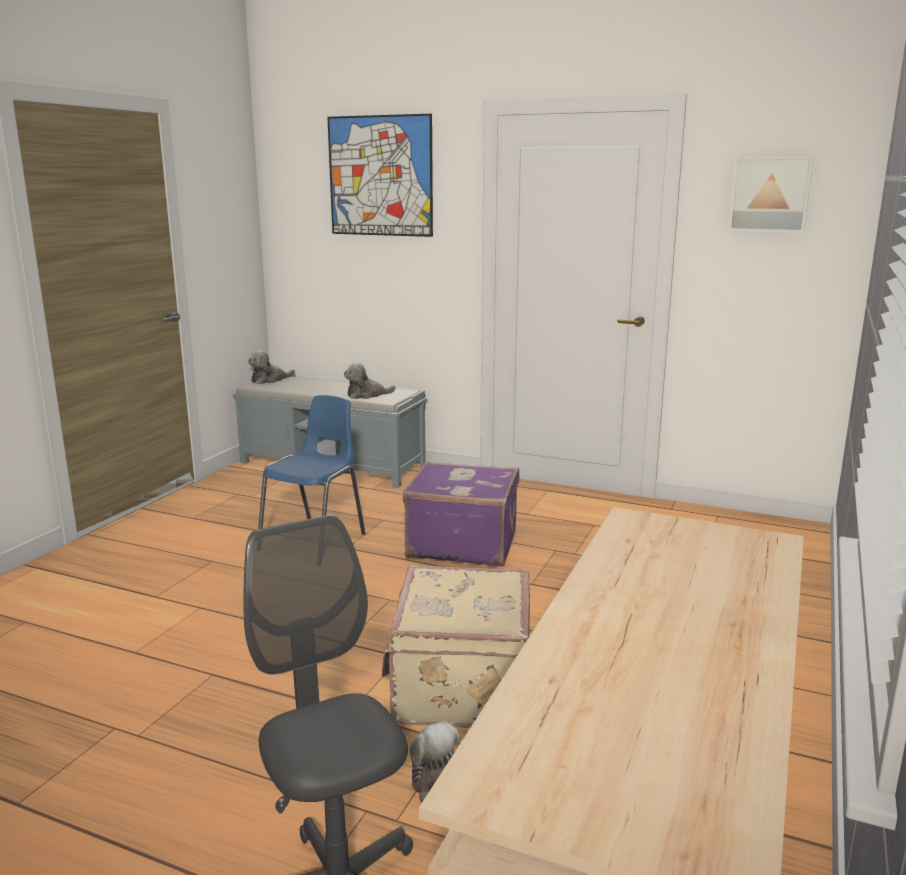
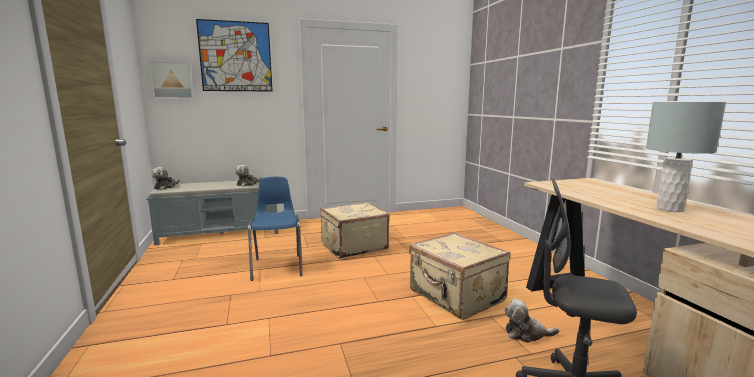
camera: 40 degrees left, 5 degrees down
(462, 544) = (353, 246): purple suitcase -> beige suitcase
(651, 655) = (669, 209): none -> grey table lamp
(769, 194) = (432, 70): picture -> picture (172, 80)

